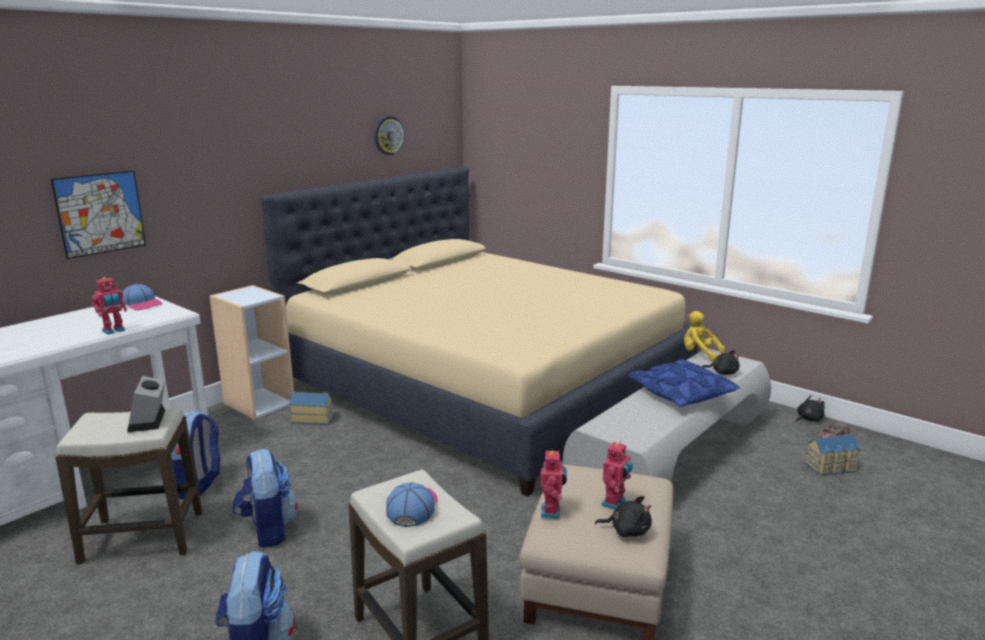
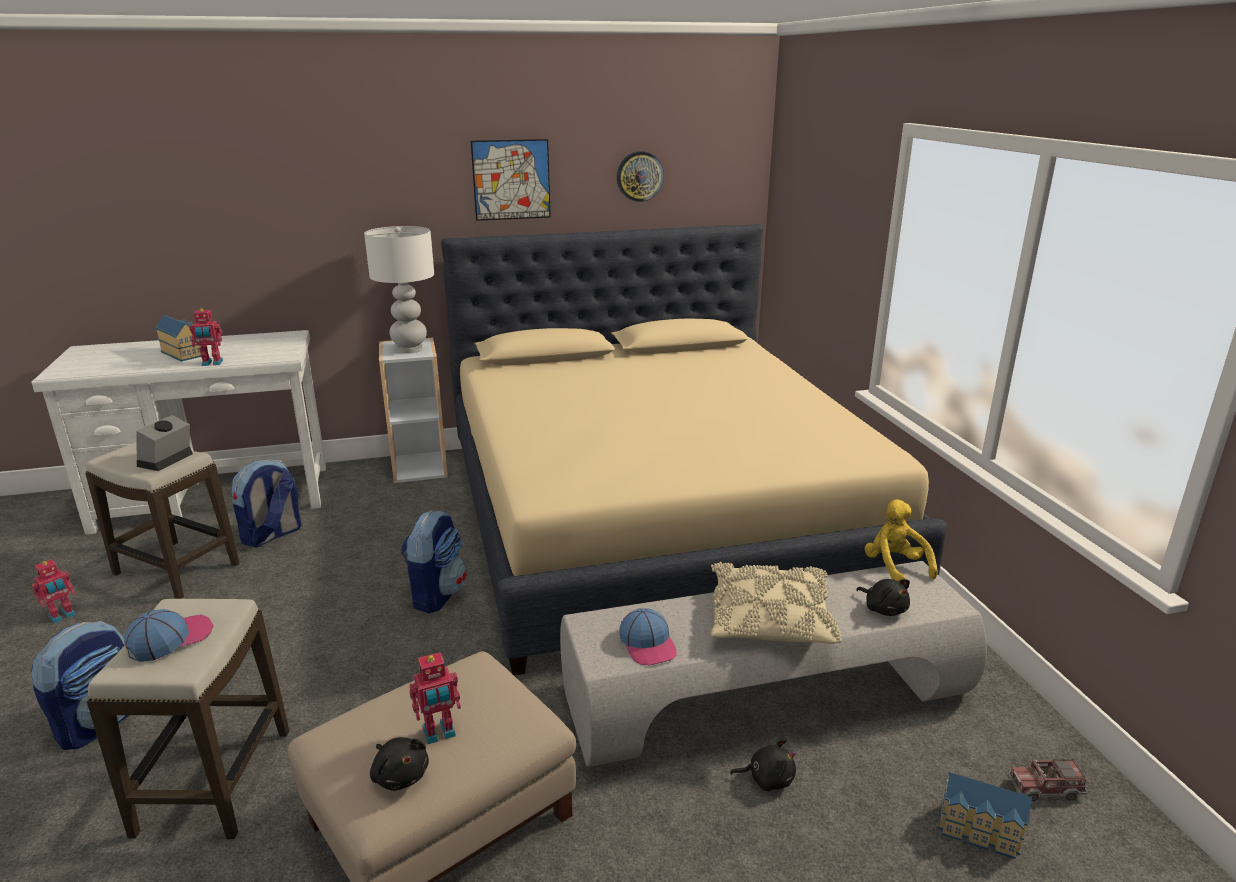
camera: 35 degrees right, 5 degrees up
(100, 213) = (261, 241): picture -> picture (511, 180)
(142, 304) = (281, 340): cap -> cap (648, 644)
(252, 295) = (410, 349): none -> white table lamp
(267, 530) = (258, 604): backpack -> backpack (436, 594)
(312, 418) = (440, 499): toy house -> toy house (184, 353)
(552, 512) = (368, 709): toy robot -> toy robot (62, 616)
(681, 394) = (770, 618): blue pillow -> beige pillow
(808, 419) = (1051, 735): black plush toy -> black plush toy (767, 779)

